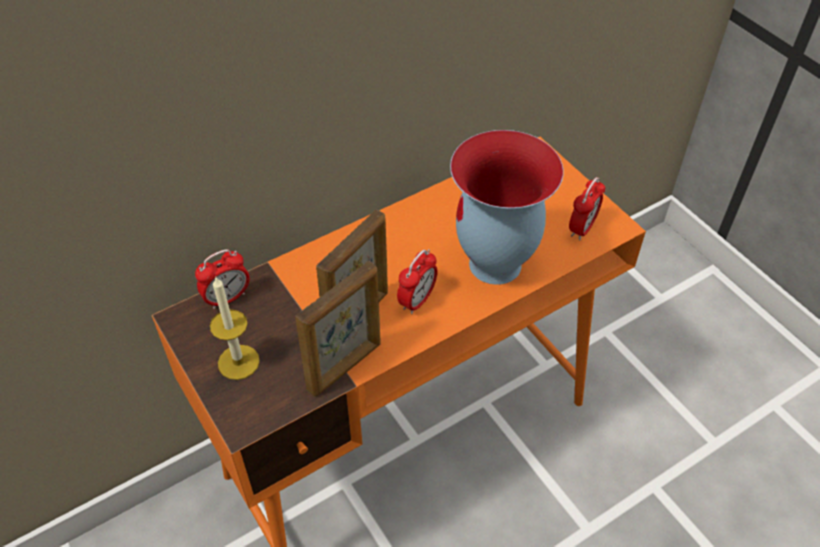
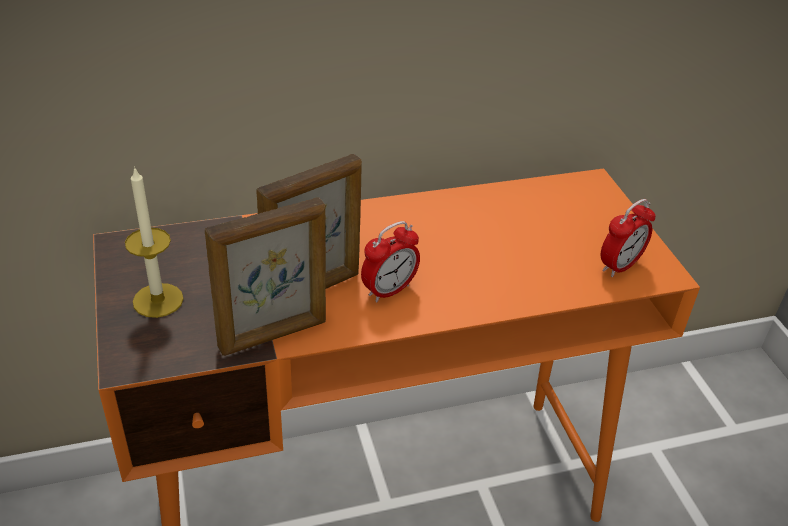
camera: 15 degrees right, 10 degrees down
(227, 298) = (180, 238): alarm clock -> none
(495, 265) = (498, 278): vase -> none

